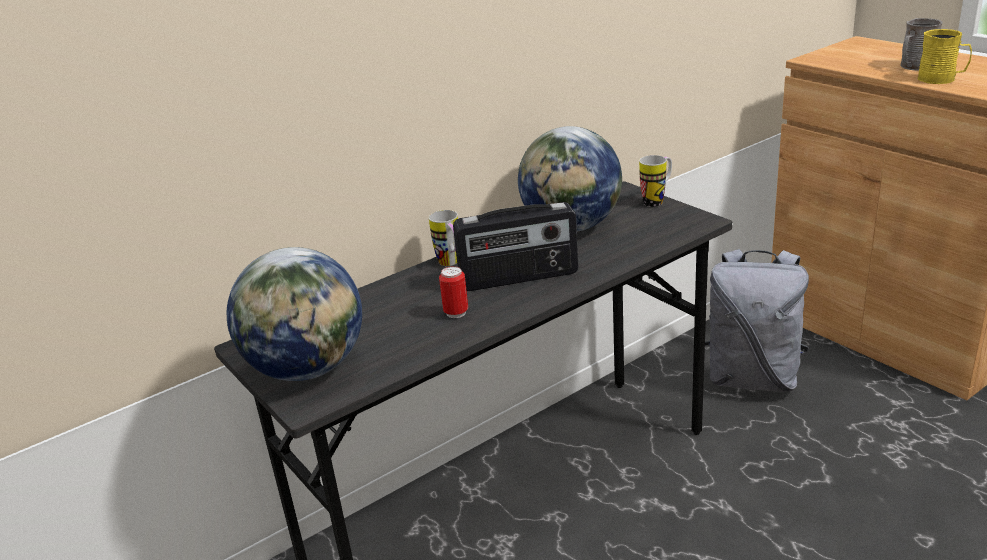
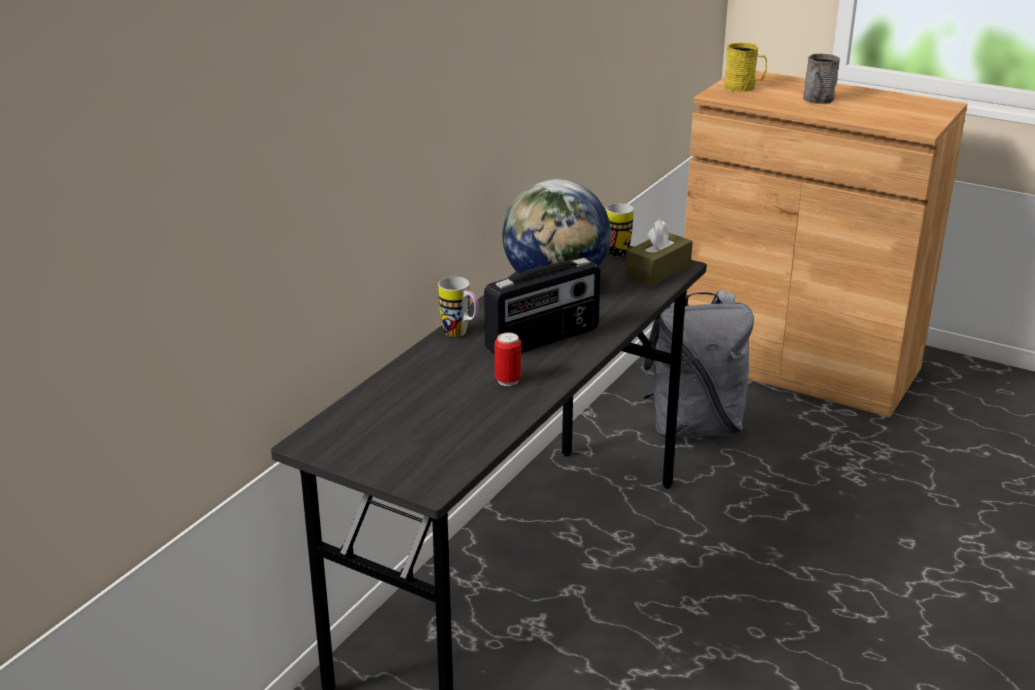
camera: 25 degrees left, 0 degrees up
(308, 369) = (400, 454): globe -> none
(678, 224) = (658, 271): none -> brown tissue box
(942, 79) = (849, 112): yellow mug -> yellow mug (744, 87)

